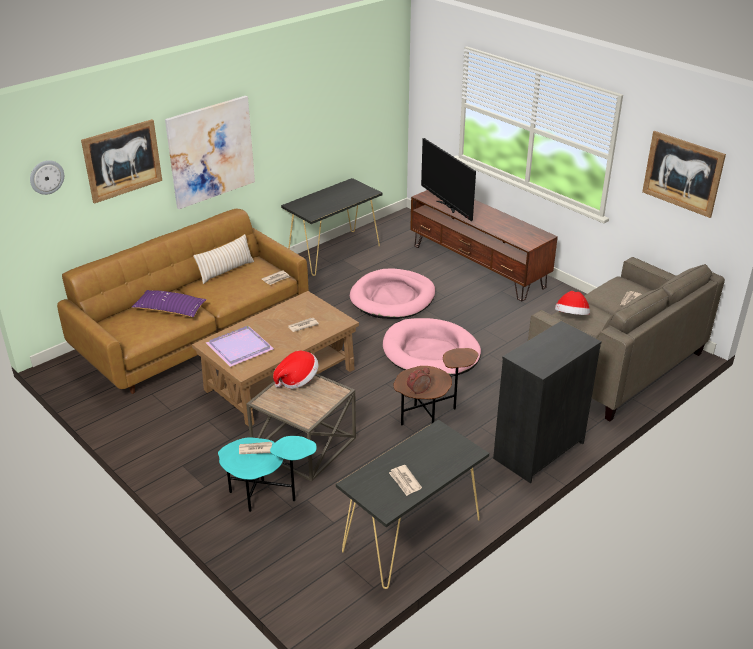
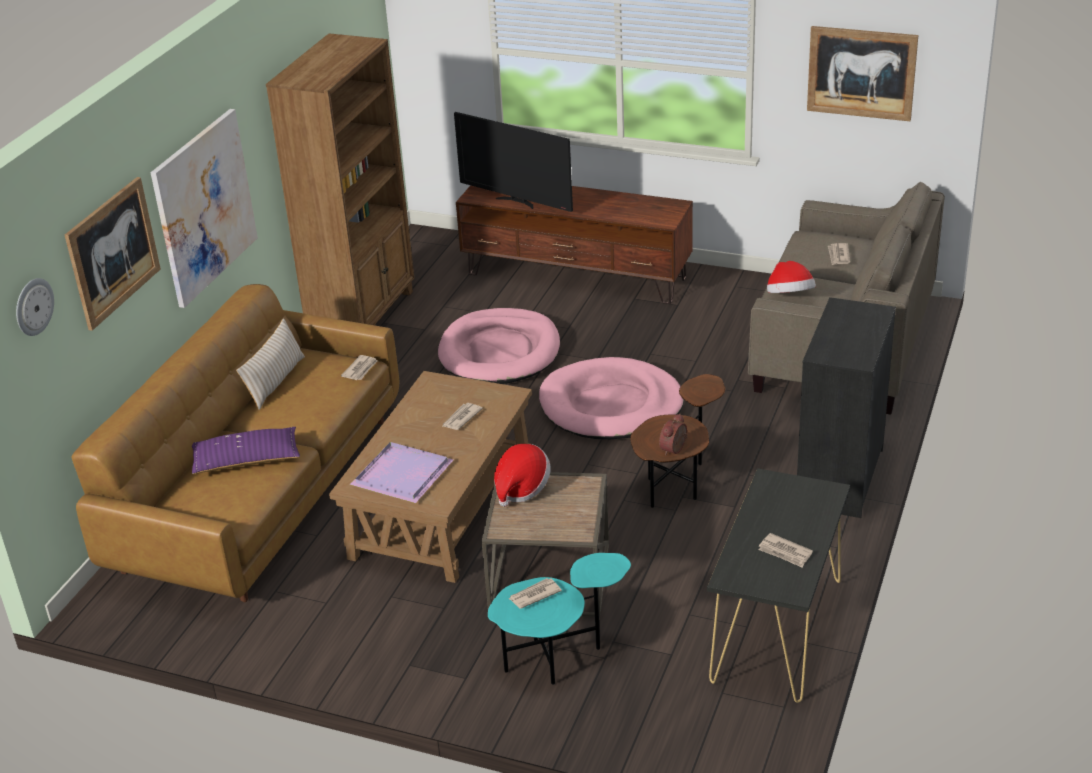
camera: 25 degrees left, 0 degrees up
(334, 252) = (364, 316): black console table -> brown bookcase

